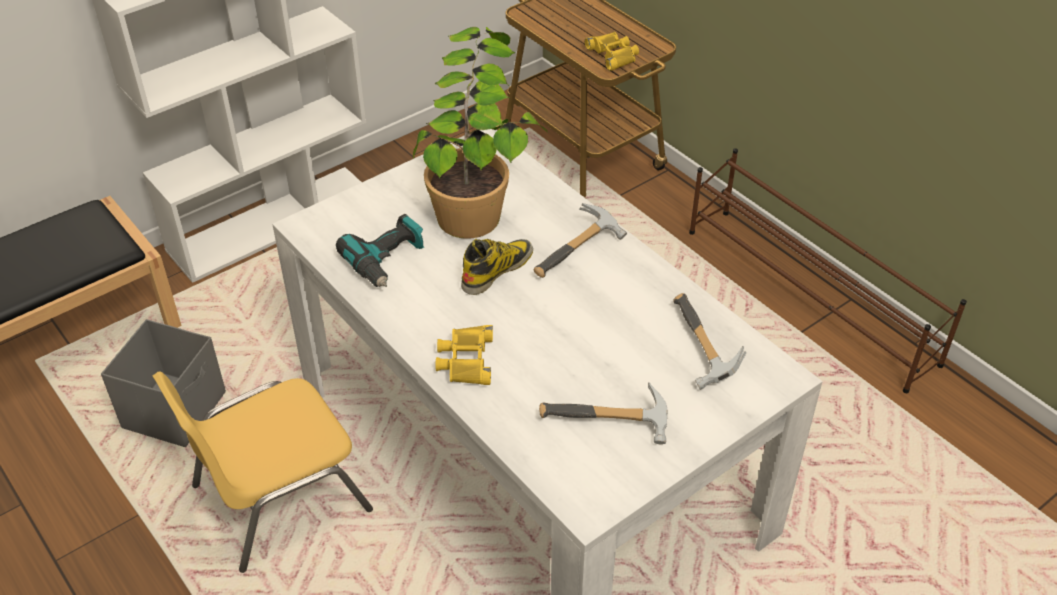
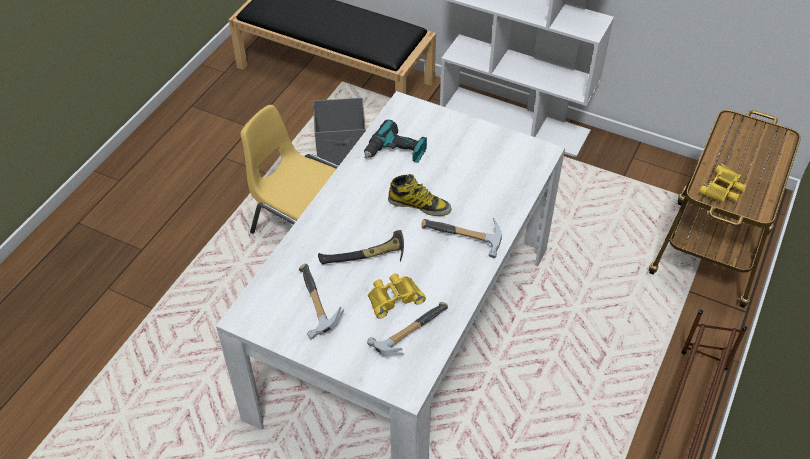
camera: 65 degrees right, 5 degrees up
(465, 360) = (332, 219): yellow binoculars -> yellow binoculars (393, 297)
(478, 197) = (484, 170): potted plant -> none
(556, 348) = (366, 258): none -> hammer

